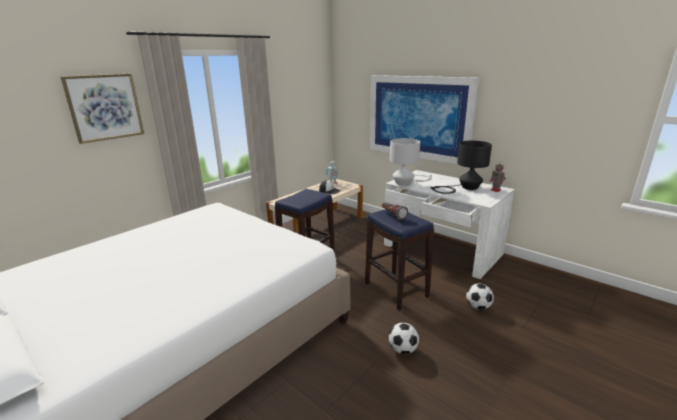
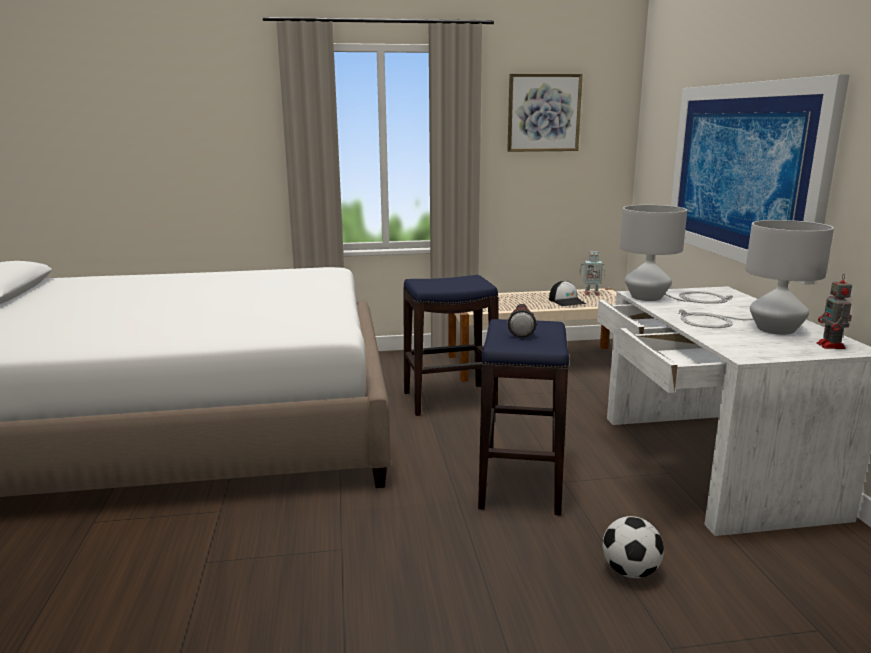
camera: 40 degrees right, 5 degrees down
(105, 107) = (231, 114): picture -> picture (543, 113)
(403, 350) = (399, 557): football -> none
(459, 188) = (747, 326): black table lamp -> white table lamp

